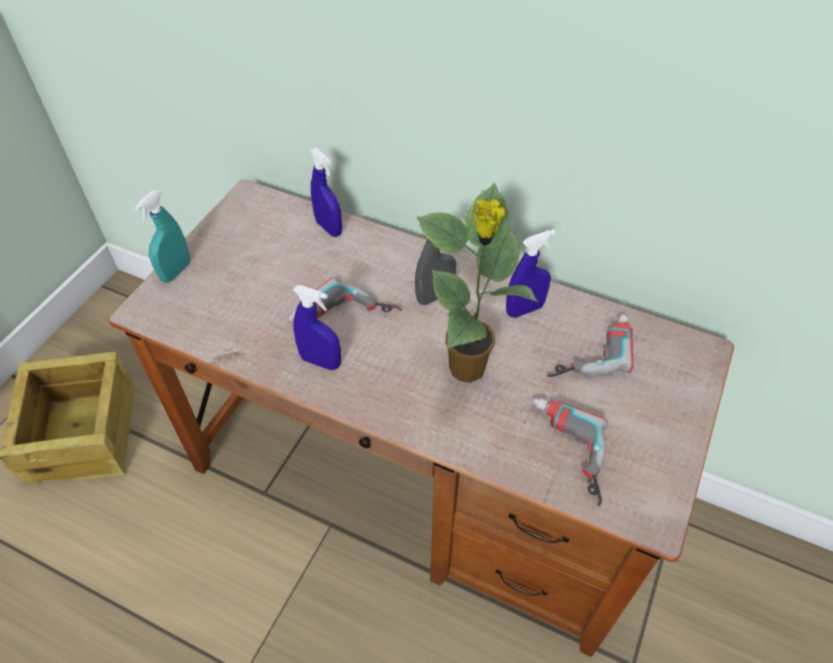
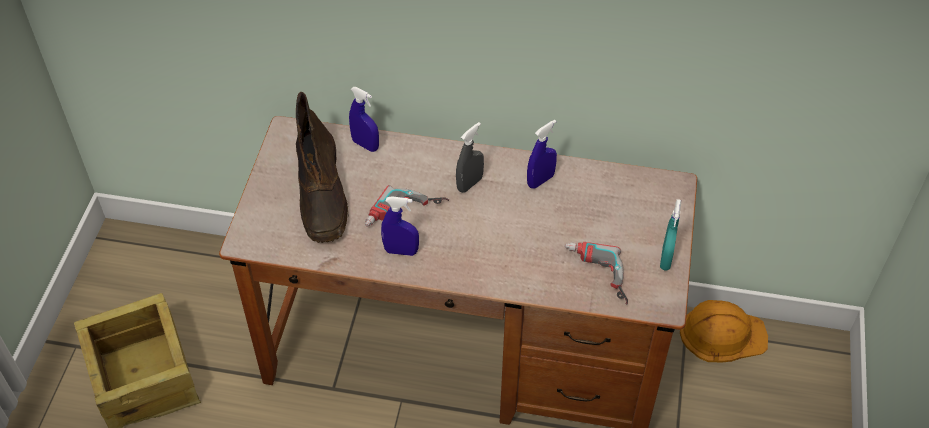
camera: 15 degrees left, 0 degrees up
(176, 271) = (256, 206): turquoise spray bottle -> turquoise spray bottle (666, 259)
(255, 274) = (322, 195): none -> brown boot
(468, 370) = (512, 234): potted plant -> none
(588, 349) = (594, 201): power drill -> none
(716, 535) = (722, 334): none -> orange hard hat

